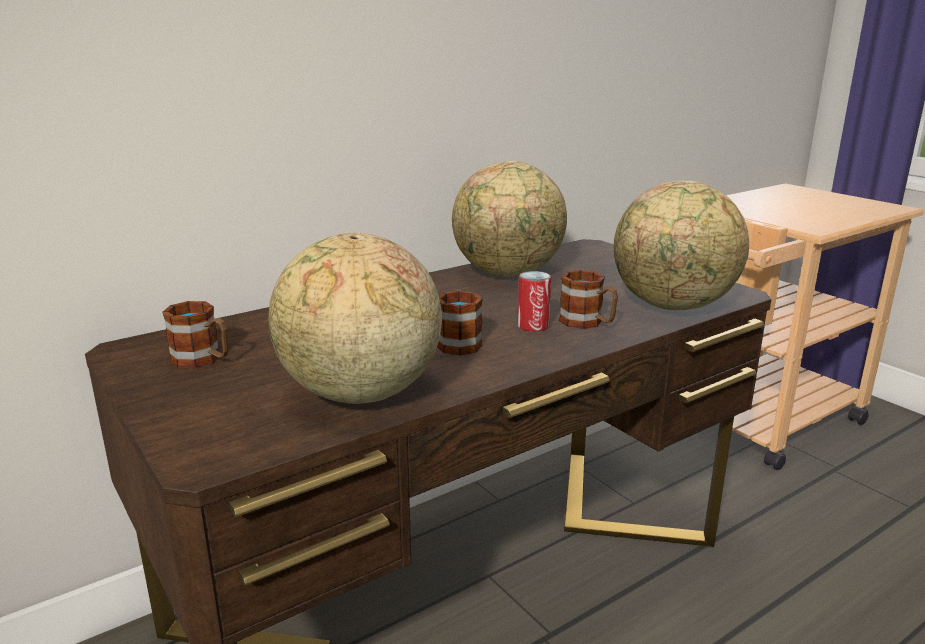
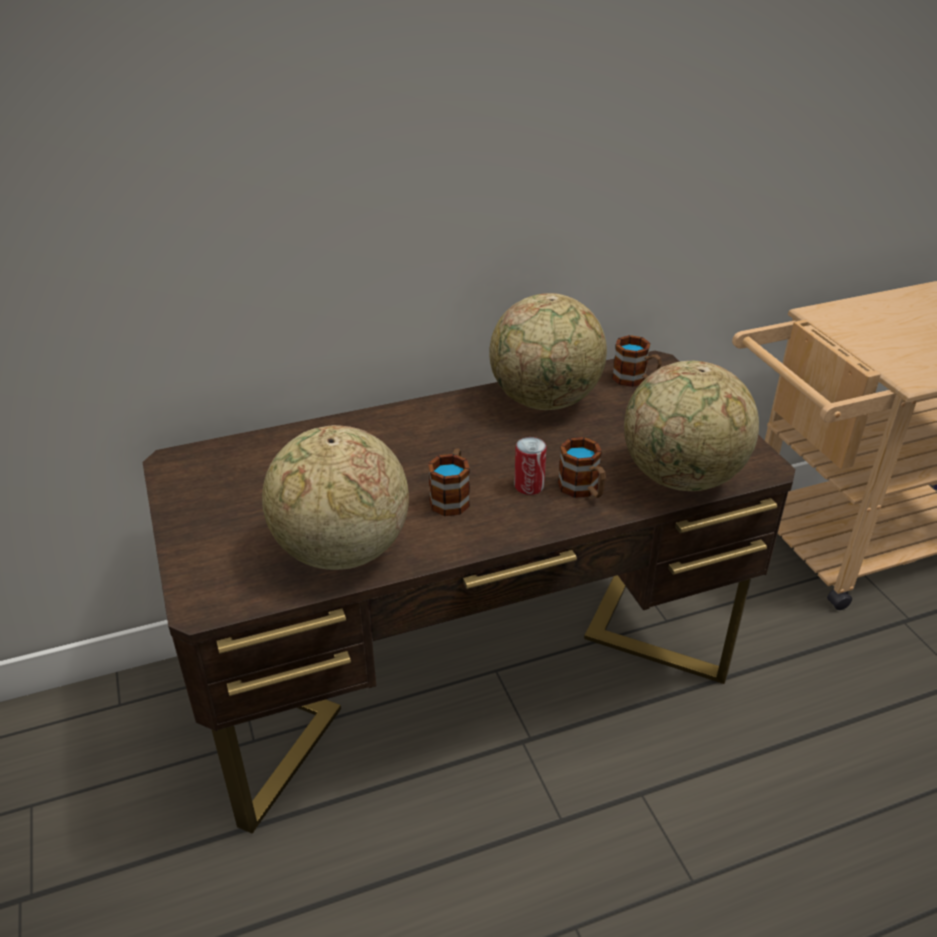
camera: 15 degrees right, 15 degrees up
(203, 360) = (231, 486): mug -> mug (635, 380)

